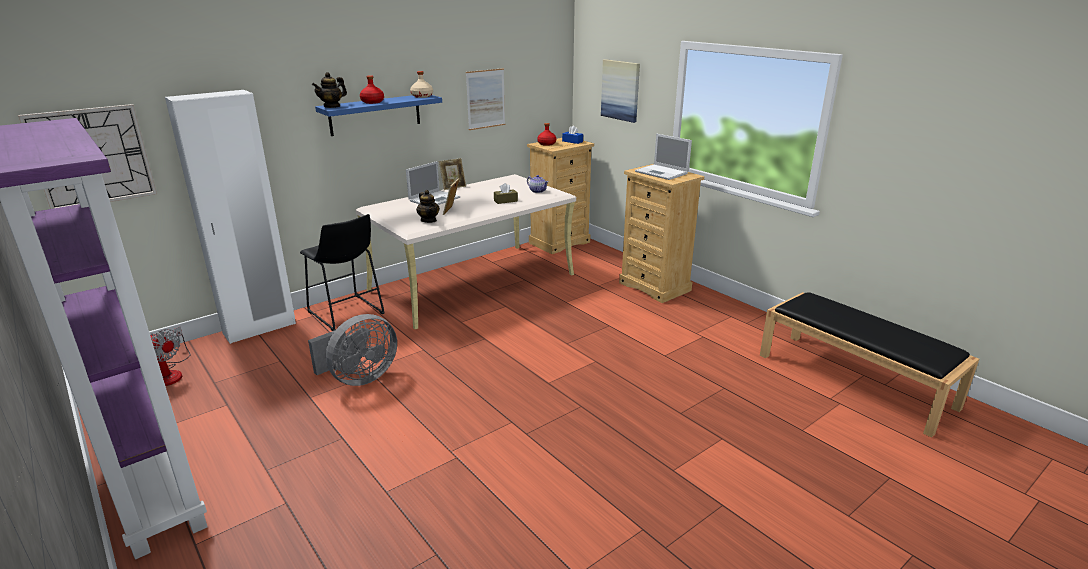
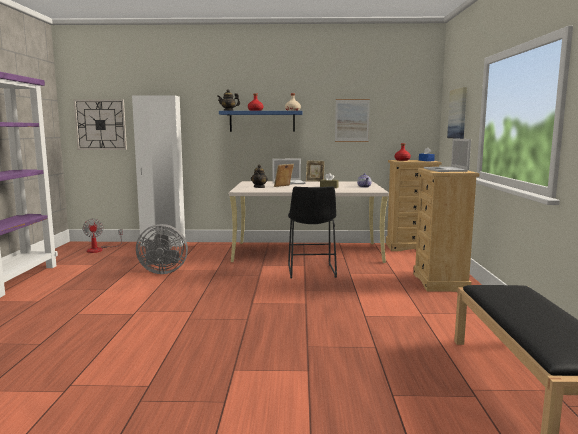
camera: 40 degrees right, 15 degrees down
(347, 314) = (211, 249): black stool -> black stool (311, 272)

